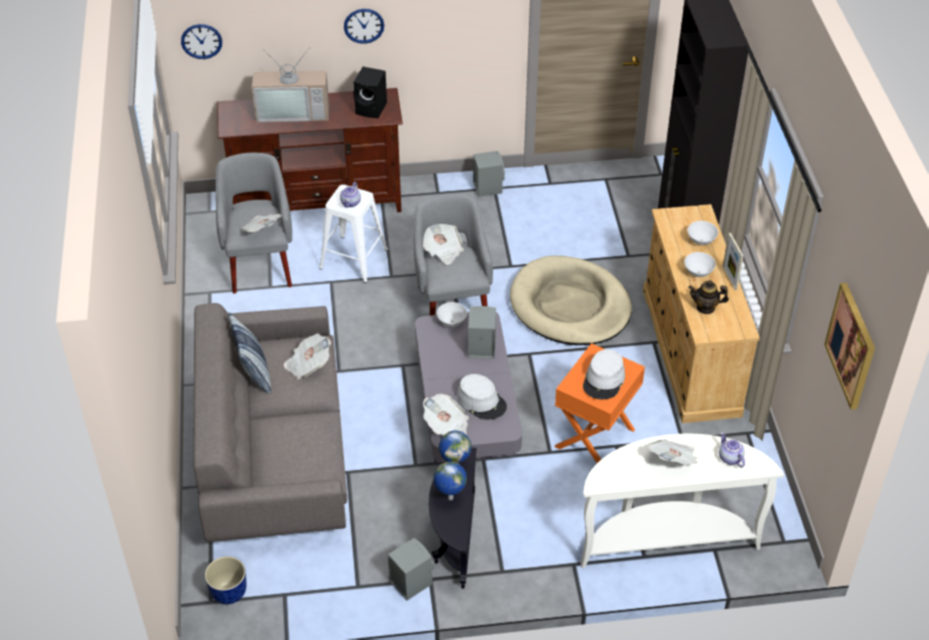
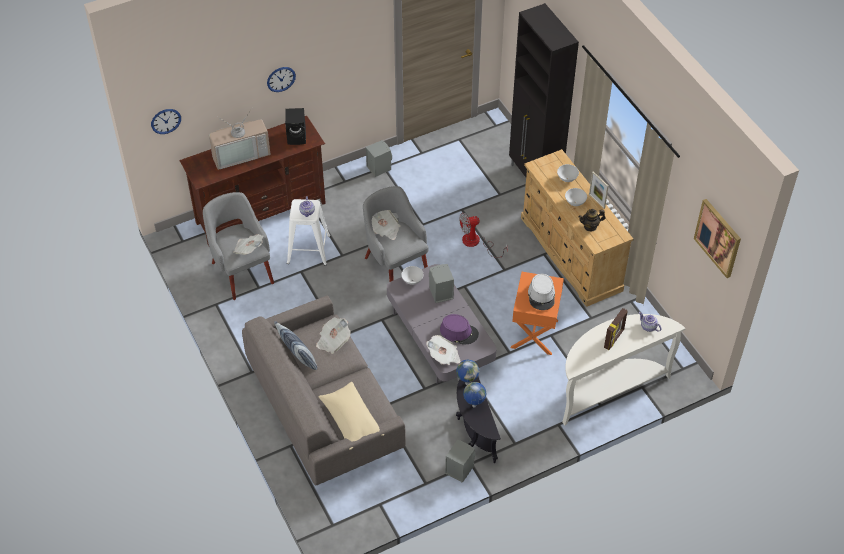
camera: 20 degrees left, 5 degrees up
(228, 593) = (341, 515): planter -> none
(279, 469) = (351, 421): none -> beige pillow
(481, 401) = (459, 332): grey hat -> purple hat
(570, 306) = (476, 243): beige dog bed -> fan
(673, 460) = (614, 339): newspaper -> picture frame

